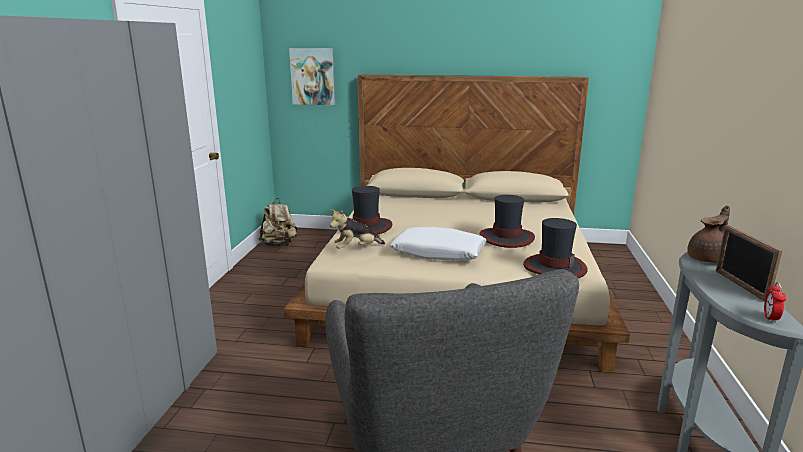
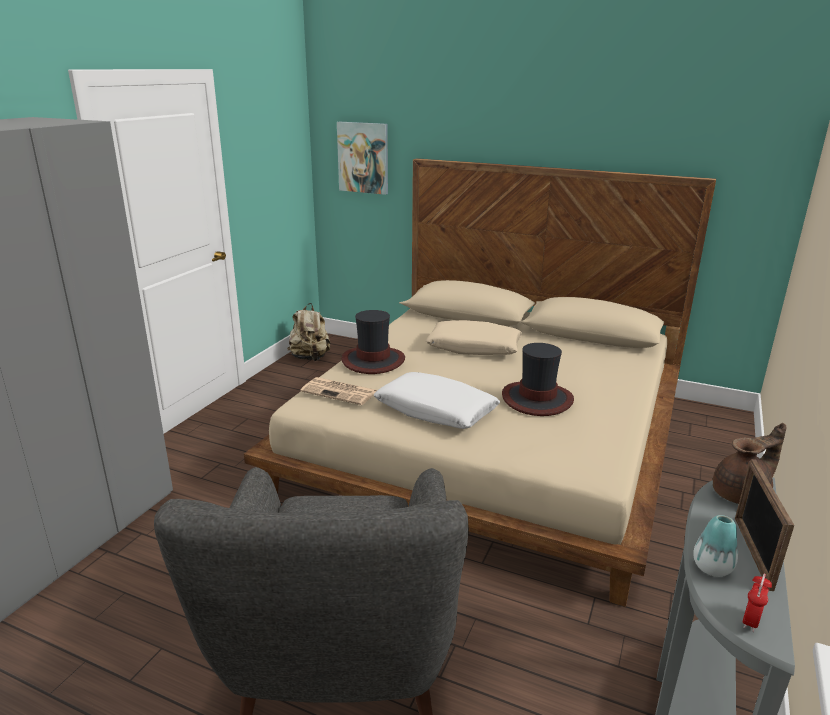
camera: 15 degrees right, 5 degrees up
(356, 249) = (340, 392): plush toy -> newspaper
(436, 212) = (474, 348): none -> beige pillow
(554, 267) = (570, 455): hat -> none
(725, 296) = (712, 568): none -> vase

